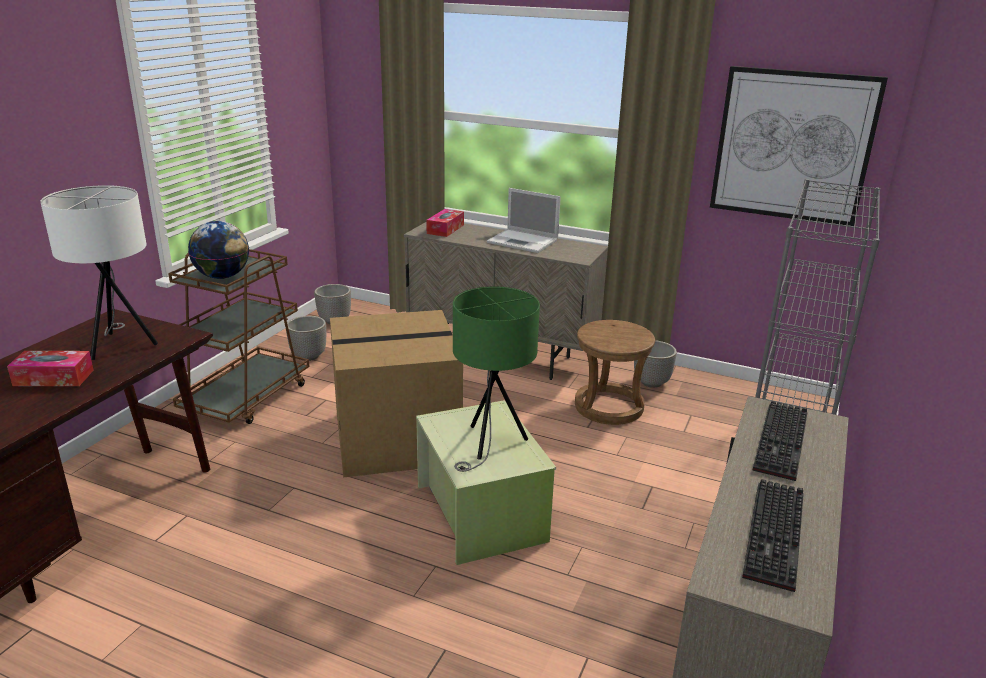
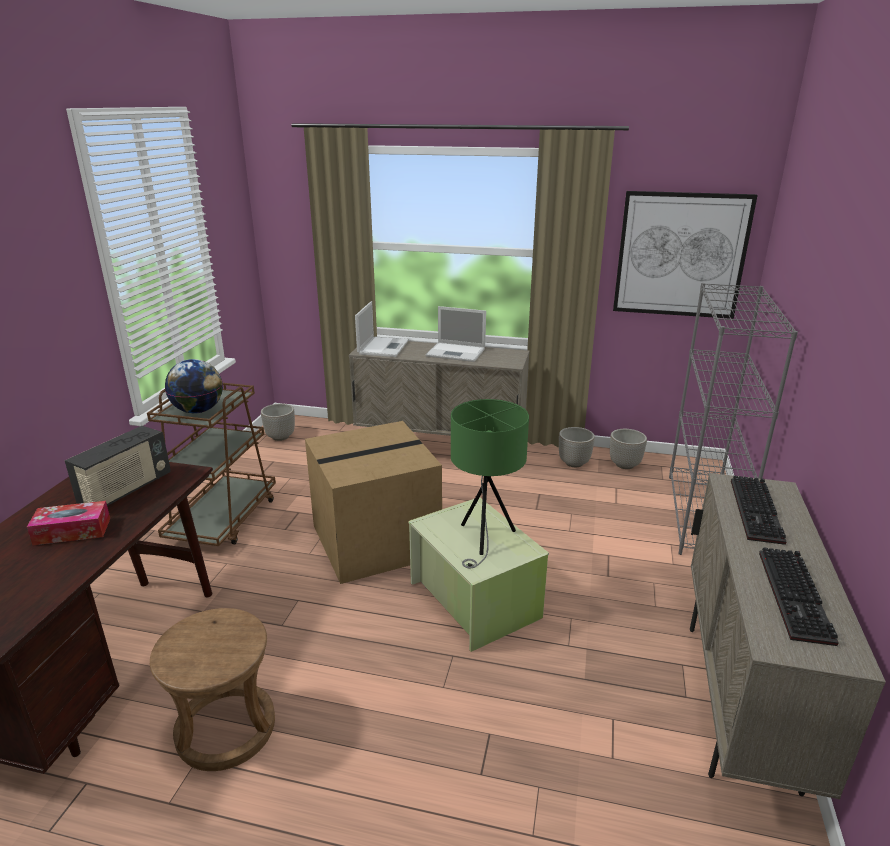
camera: 10 degrees left, 0 degrees up
(120, 345) = (126, 490): white table lamp -> radio
(309, 356) = (268, 473): planter -> planter (625, 465)
(445, 229) = (383, 347): tissue box -> laptop
(609, 407) = (547, 488): brown stool -> brown stool (226, 729)

